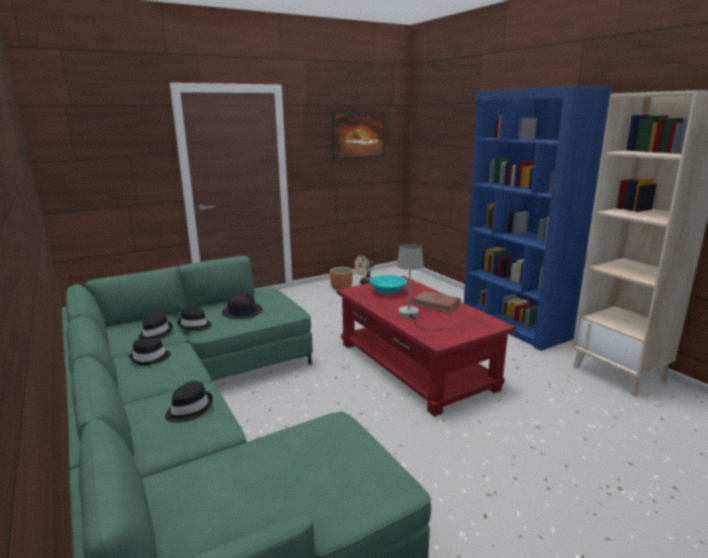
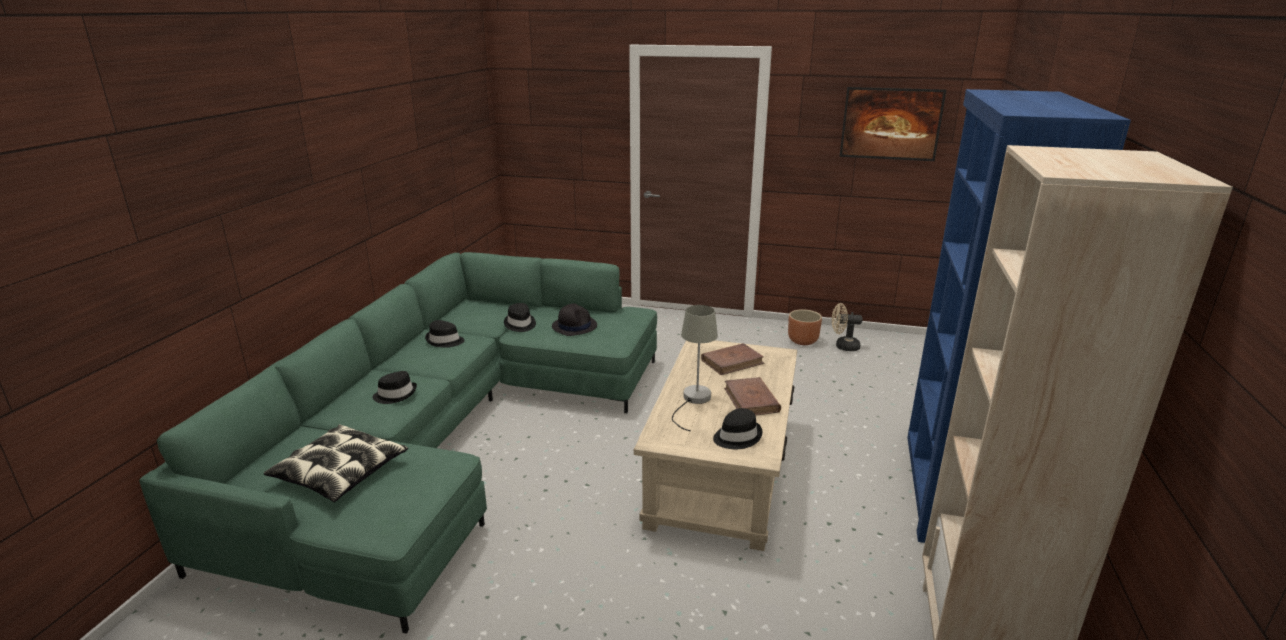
camera: 45 degrees right, 5 degrees up
(155, 333) = (483, 320): black hat -> black hat (737, 436)
(268, 481) = (340, 473): none -> pillow
(388, 292) = (732, 362): turquoise bowl -> brown book
(414, 365) = (721, 468): red coffee table -> beige coffee table

